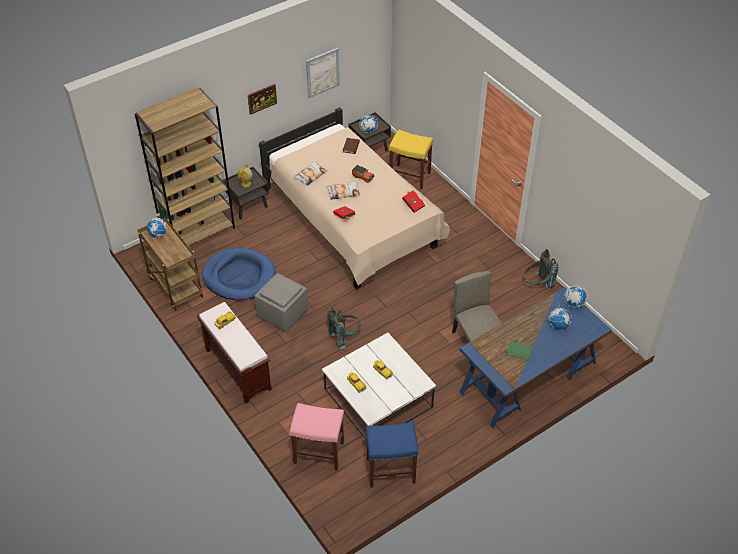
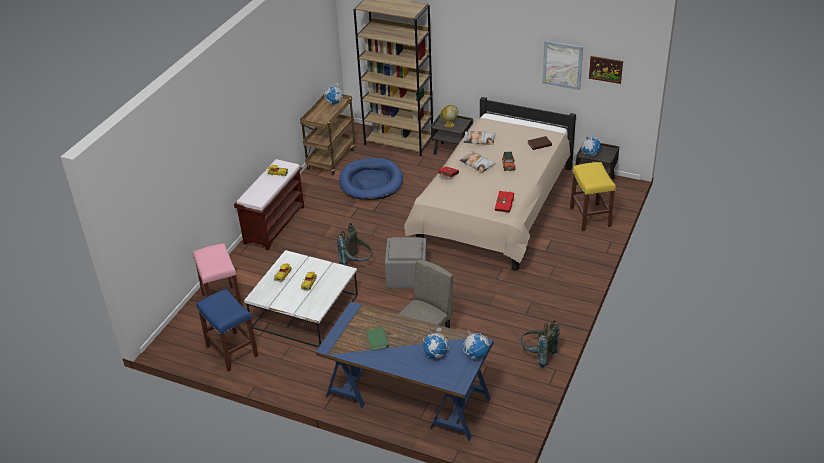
camera: 60 degrees right, 10 degrees down
(262, 98) = (492, 54): picture -> picture (605, 69)
(283, 314) = (351, 220): grey ottoman -> grey ottoman (406, 277)

